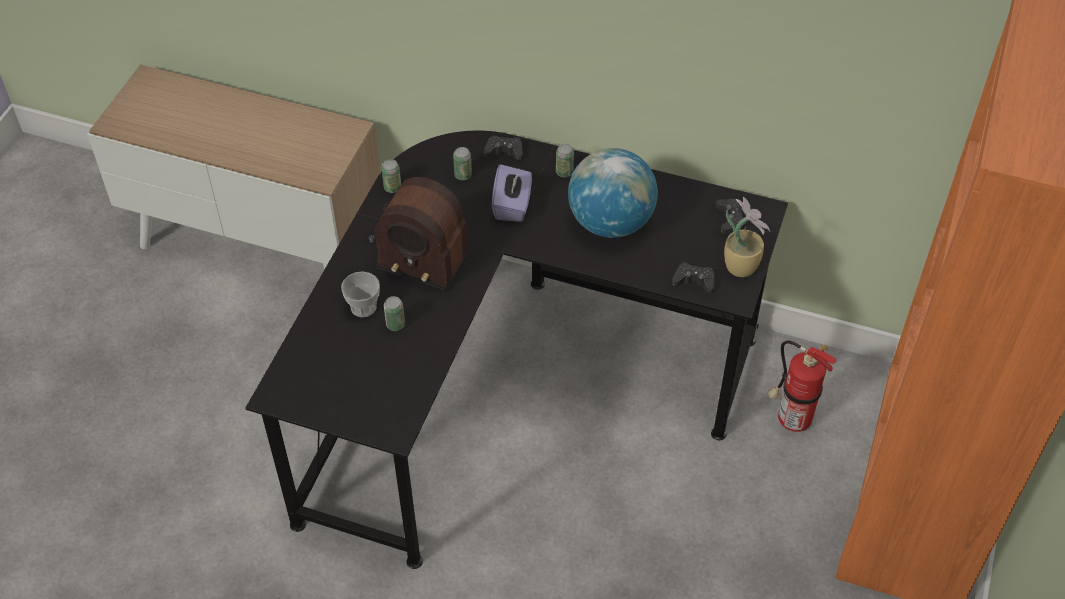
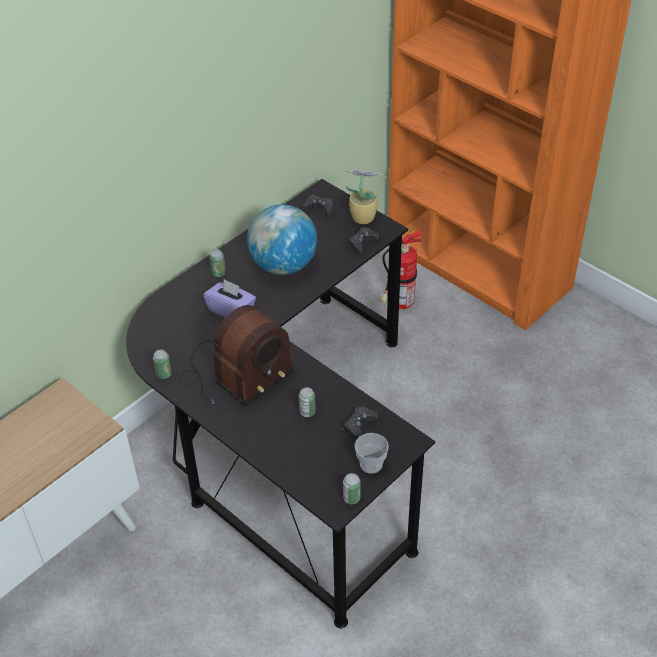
camera: 65 degrees left, 5 degrees down
(363, 307) = (278, 426): cup -> cup (371, 464)
(463, 175) = (181, 328): can -> can (351, 498)
(504, 152) = (174, 298): black game controller -> black game controller (359, 425)

